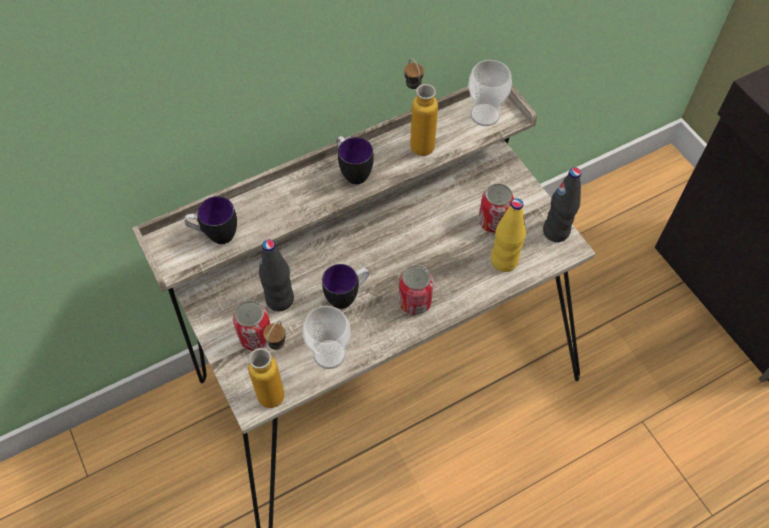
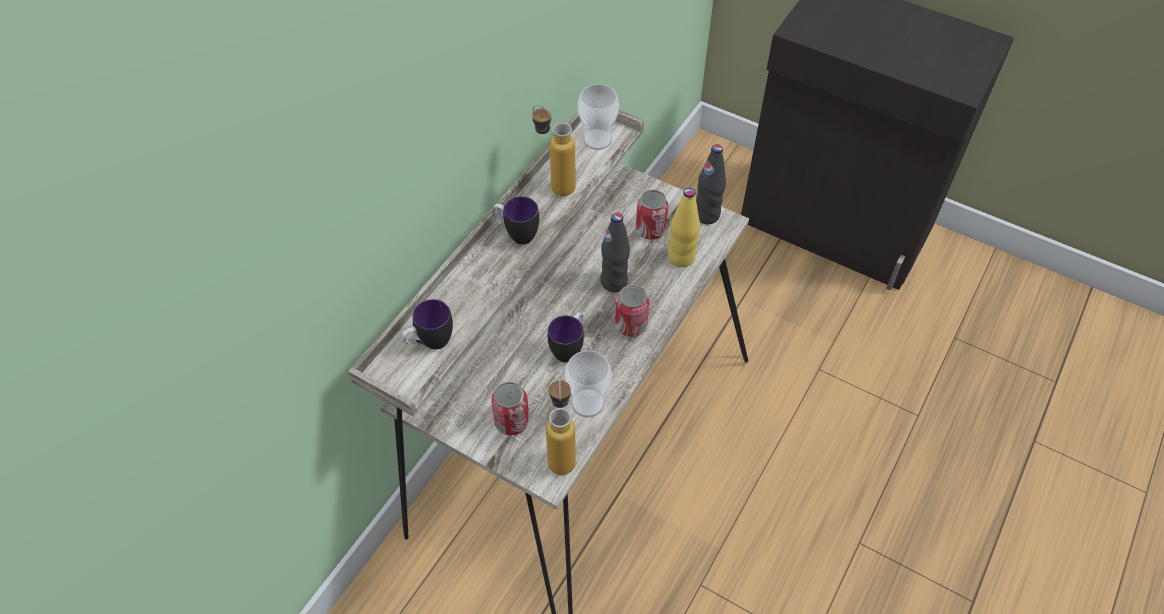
camera: 30 degrees left, 5 degrees down
(280, 299) = (511, 380): black bottle -> black bottle (614, 282)

